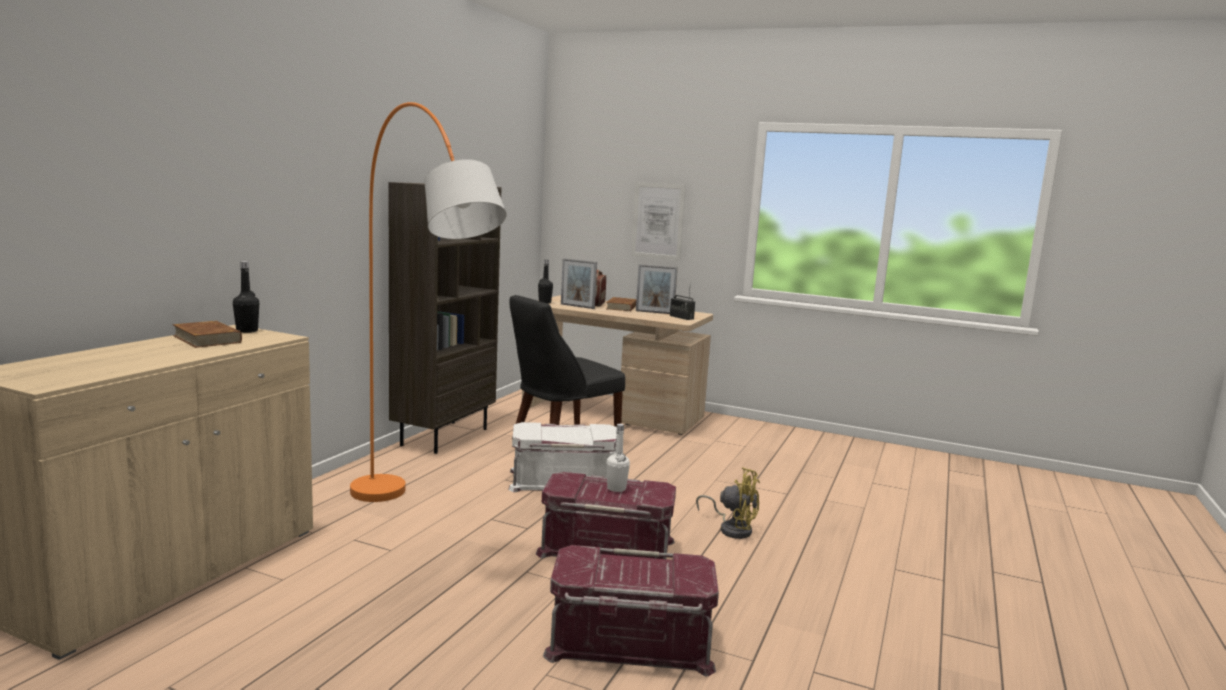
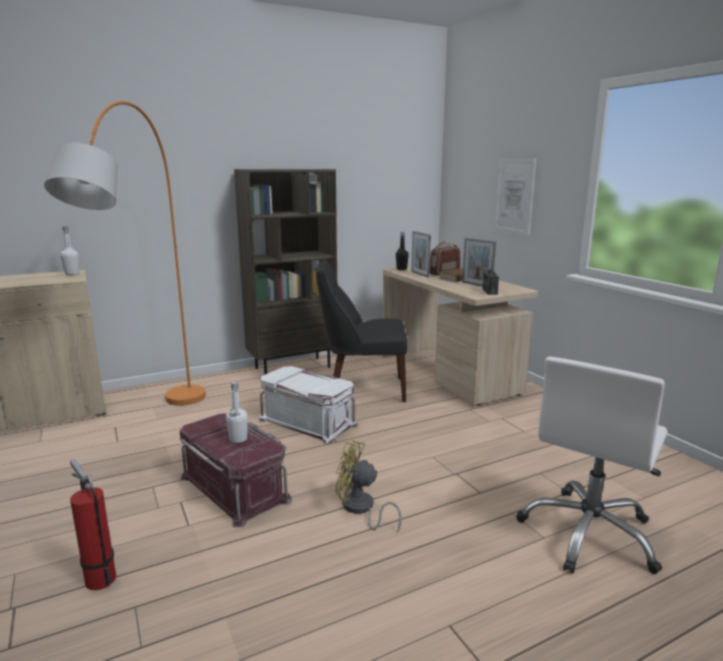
camera: 40 degrees right, 5 degrees up
(207, 339) = (35, 277): brown book -> none
(247, 331) = (72, 274): black bottle -> white bottle
(630, 643) = (99, 577): red storage box -> fire extinguisher
(732, 529) = (361, 509): yellow fan -> yellow fan turned 135 degrees clockwise
(882, 497) = (589, 534): none -> white office chair

